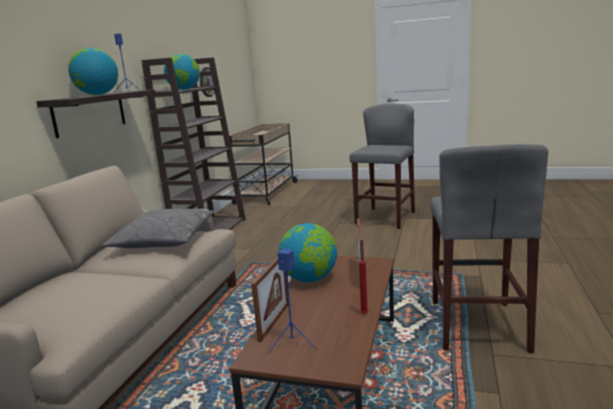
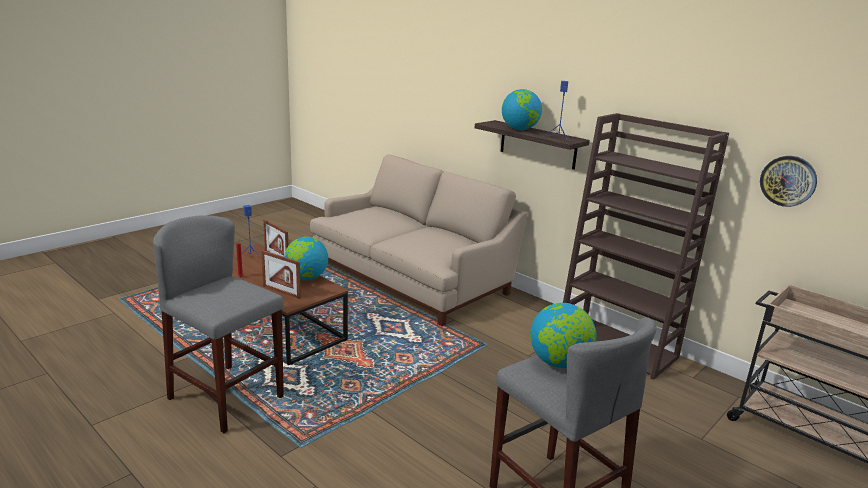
camera: 115 degrees right, 5 degrees up
(164, 239) = (431, 243): grey pillow -> none
(184, 89) = (644, 163): globe -> globe (558, 363)

